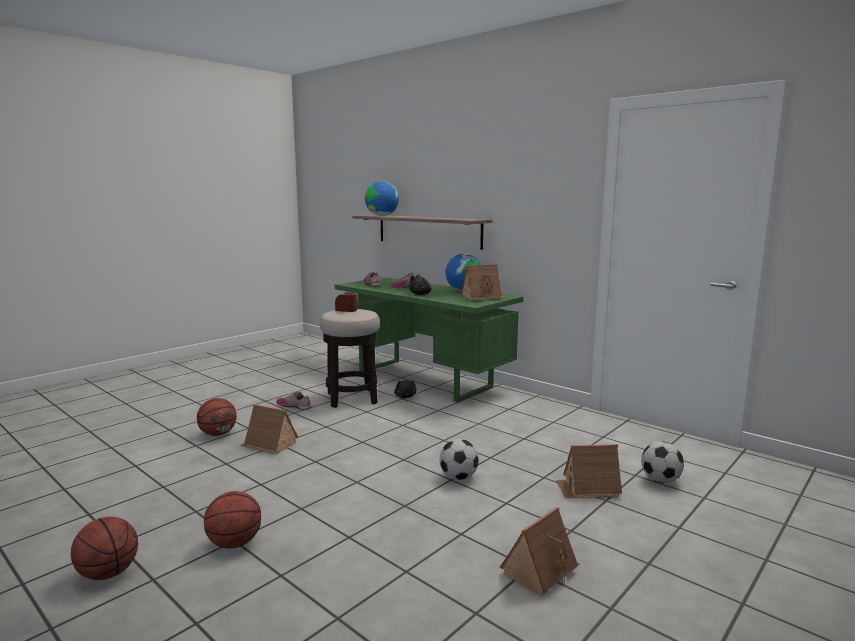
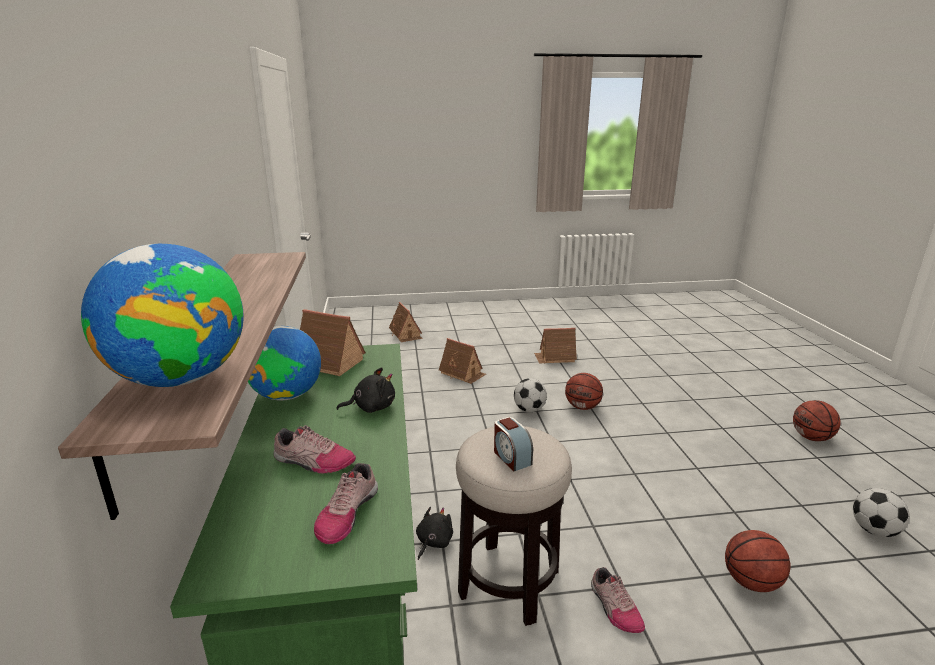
camera: 140 degrees left, 10 degrees up
(234, 543) = (722, 426): basketball -> basketball (582, 407)
(269, 444) = (678, 523): toy house -> toy house (406, 334)
(660, 480) = (414, 361): football -> football (874, 530)

